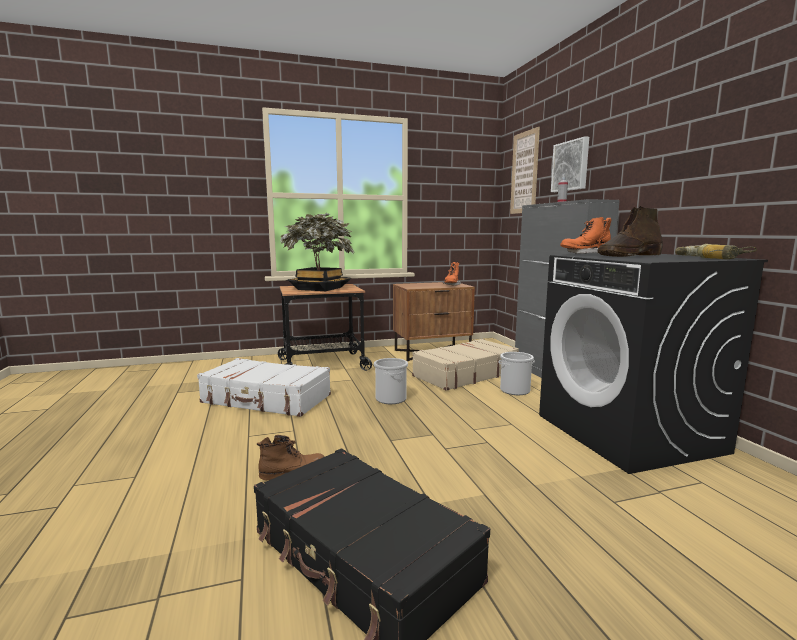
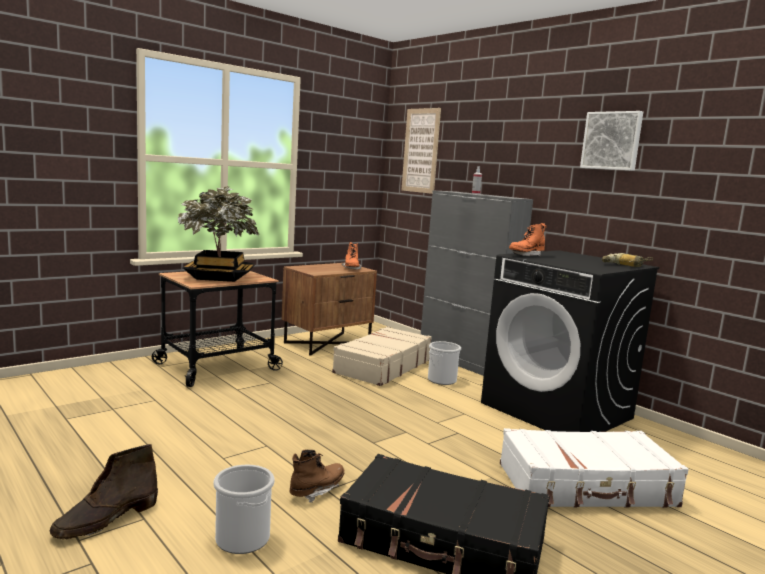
camera: 25 degrees left, 0 degrees up
(266, 399) = (196, 415): white suitcase -> white suitcase (587, 486)
(390, 399) = (333, 400): bucket -> bucket (242, 538)
(571, 166) = (478, 156): picture -> picture (612, 141)
(629, 256) = (564, 260): brown boot -> brown boot (106, 519)

